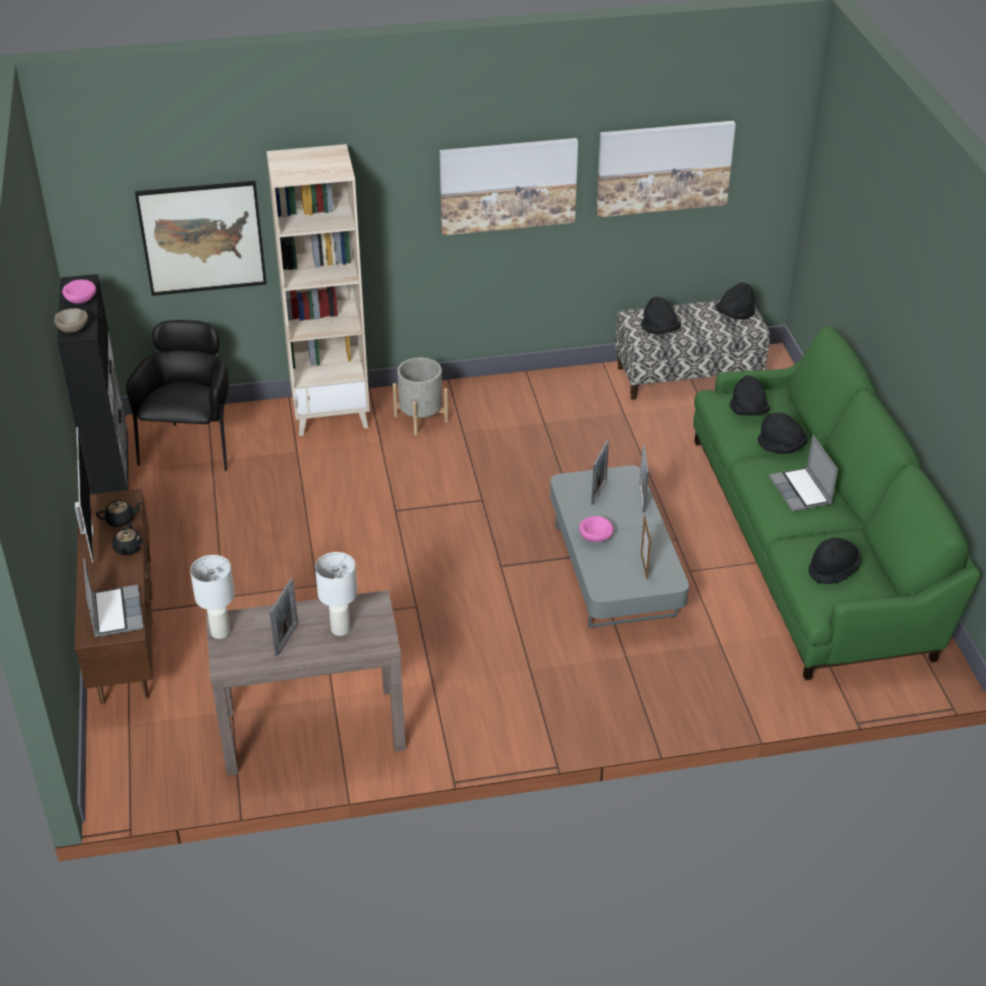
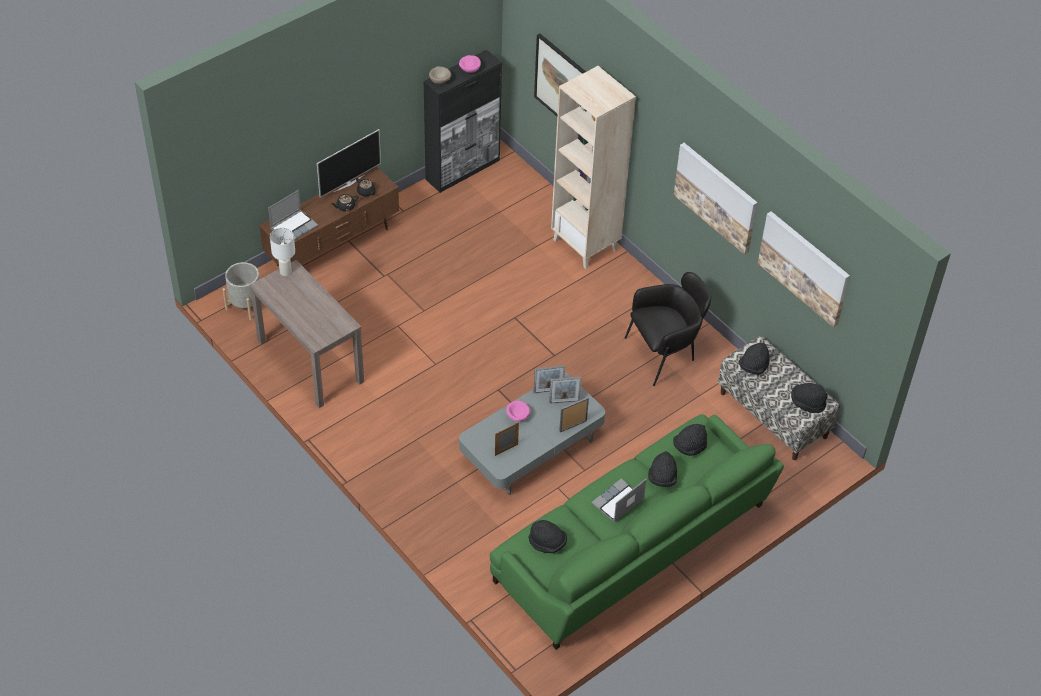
camera: 60 degrees right, 10 degrees up
(191, 444) = (508, 194): black armchair -> black armchair (665, 353)
(286, 639) = (296, 301): picture frame -> picture frame (548, 391)
(340, 628) = (317, 319): white table lamp -> none
(421, 418) = (614, 291): grey planter -> grey planter (246, 305)

